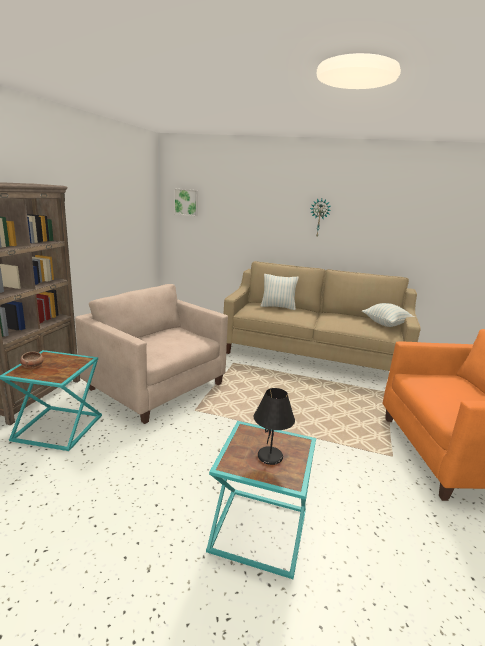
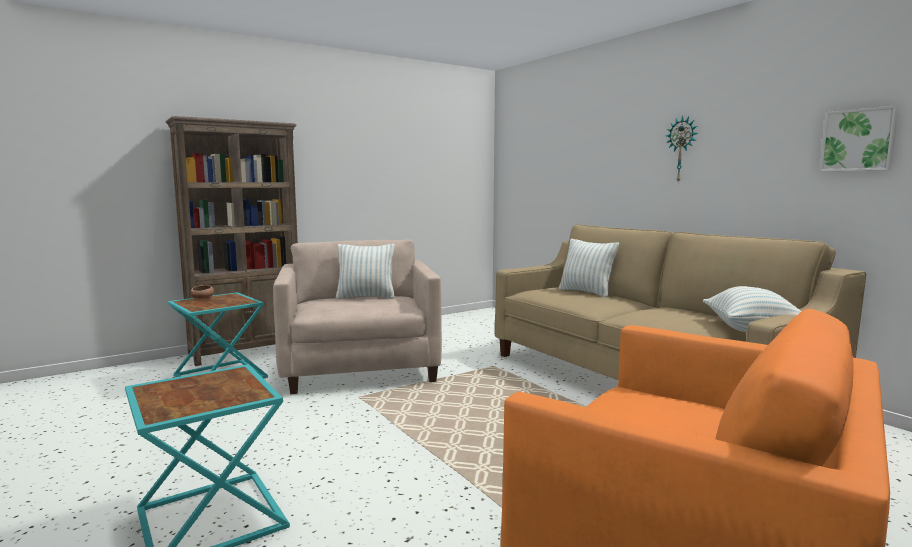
camera: 40 degrees right, 10 degrees down
(161, 334) = (366, 297): none -> pillow
(186, 202) = (519, 152): picture -> picture (858, 140)
(270, 457) = (195, 395): black table lamp -> none

